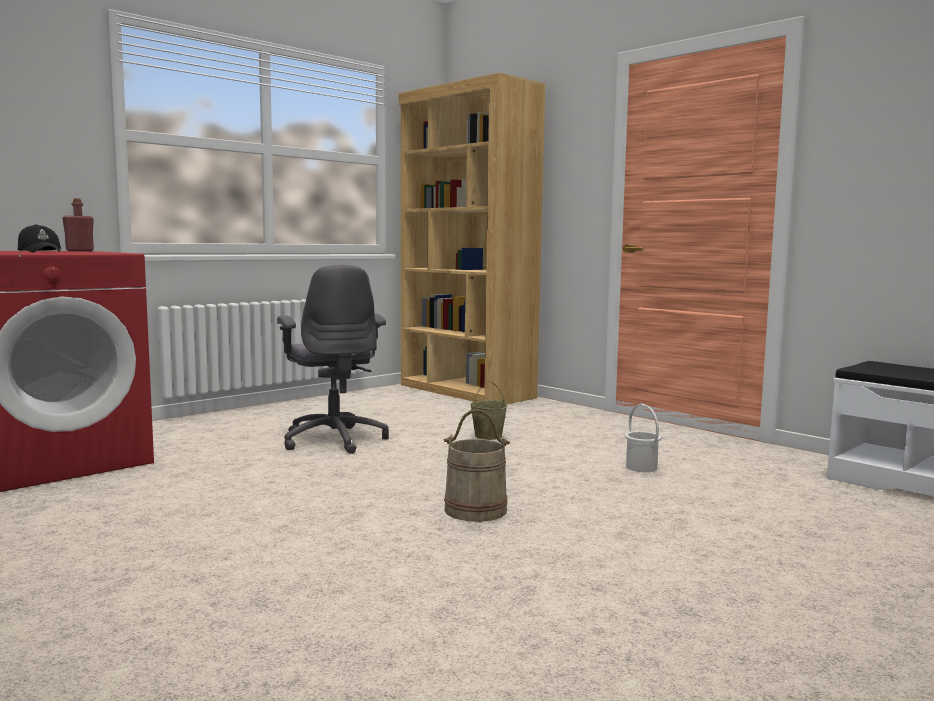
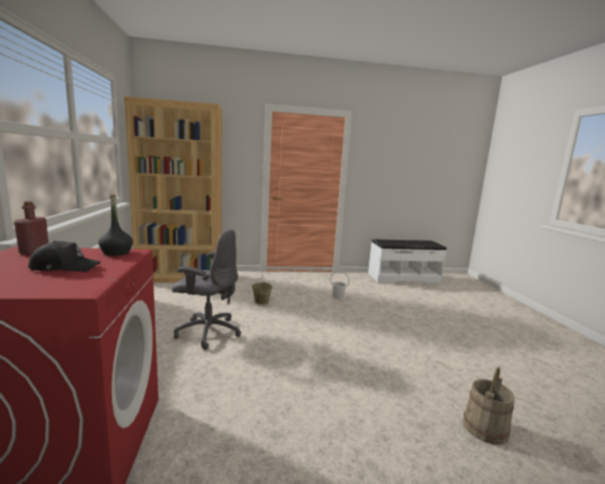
camera: 55 degrees left, 5 degrees up
(111, 252) = (117, 252): none -> black bottle
(475, 510) = (353, 340): beige bucket -> beige bucket (485, 428)

